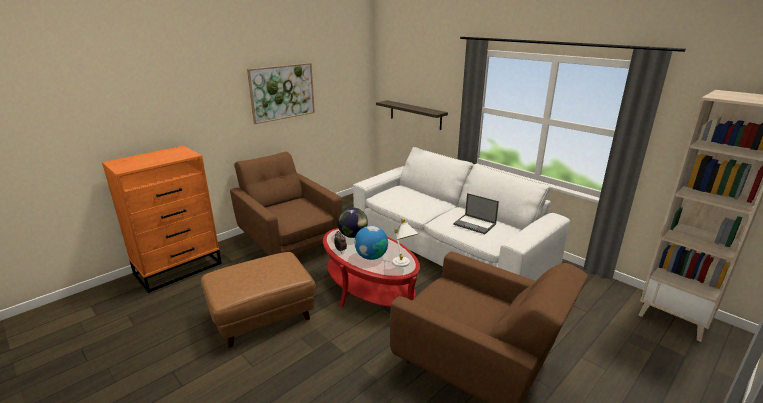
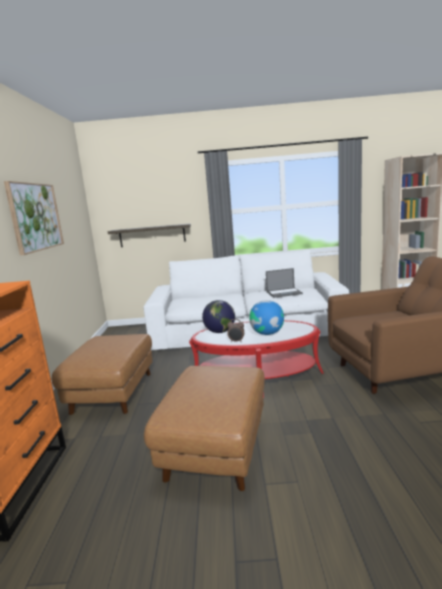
camera: 45 degrees left, 10 degrees down
(288, 243) = (112, 392): brown armchair -> brown ottoman
(404, 265) = (299, 326): white table lamp -> none

